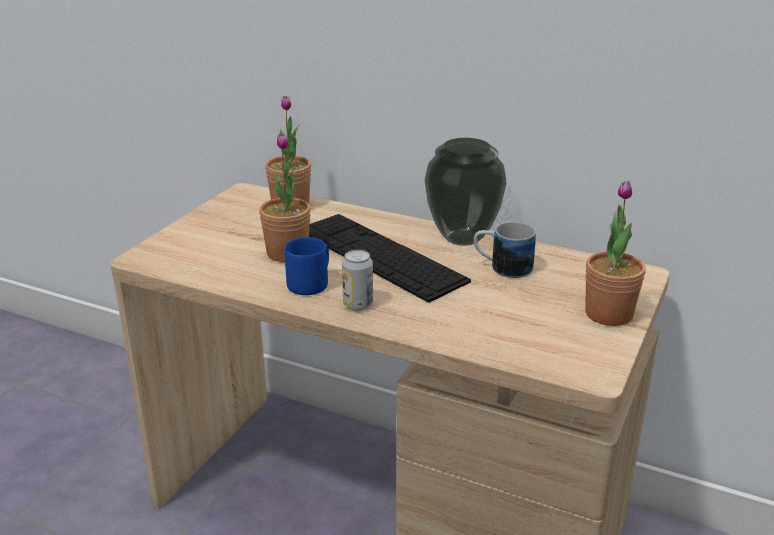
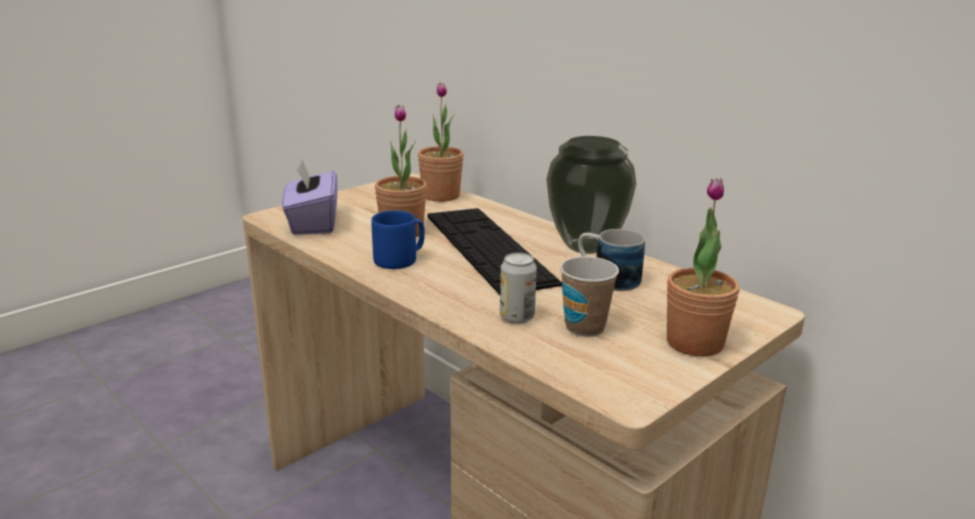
camera: 20 degrees right, 5 degrees down
(192, 259) = (312, 223): none -> purple tissue box
(358, 304) = (428, 285): can -> can (517, 317)
(518, 318) = (585, 328): none -> cup

